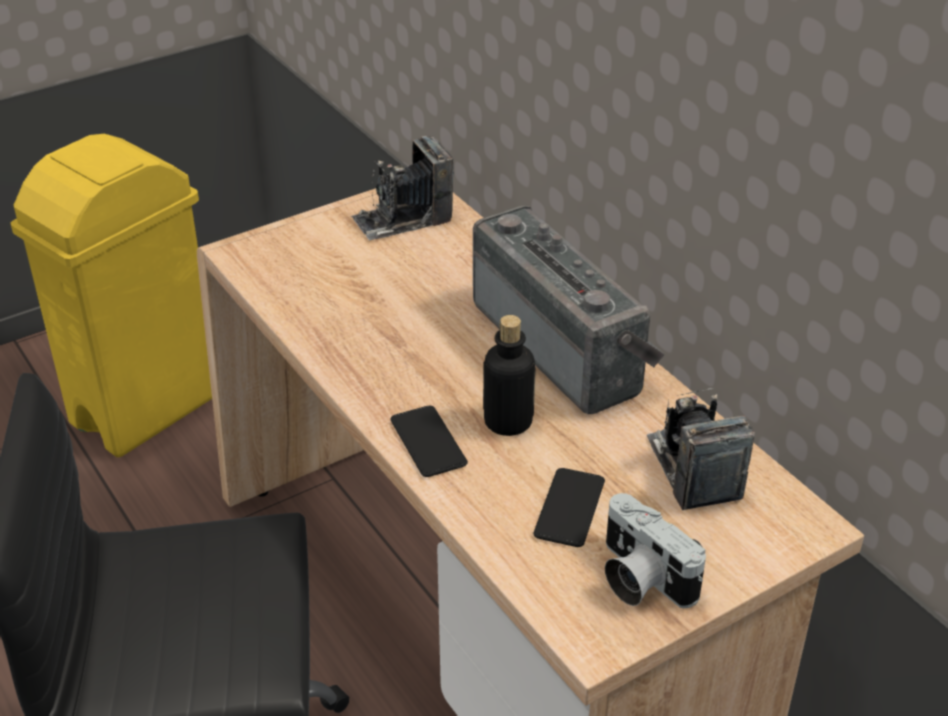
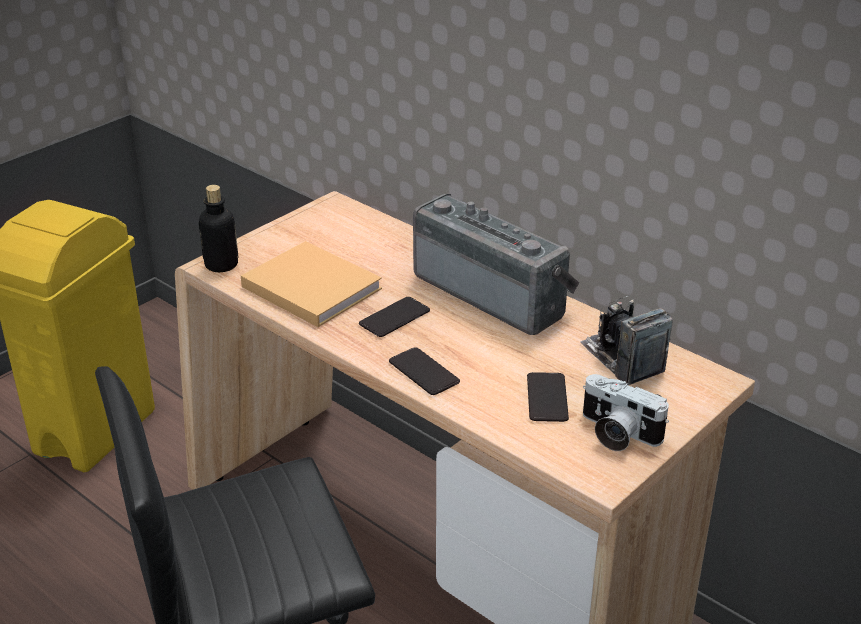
camera: 15 degrees left, 5 degrees down
(339, 298) = (309, 286): none -> beige book
(403, 219) = (331, 226): camera -> none
(424, 359) = (394, 318): none -> phone
(508, 421) = (476, 349): bottle -> bottle (221, 265)

